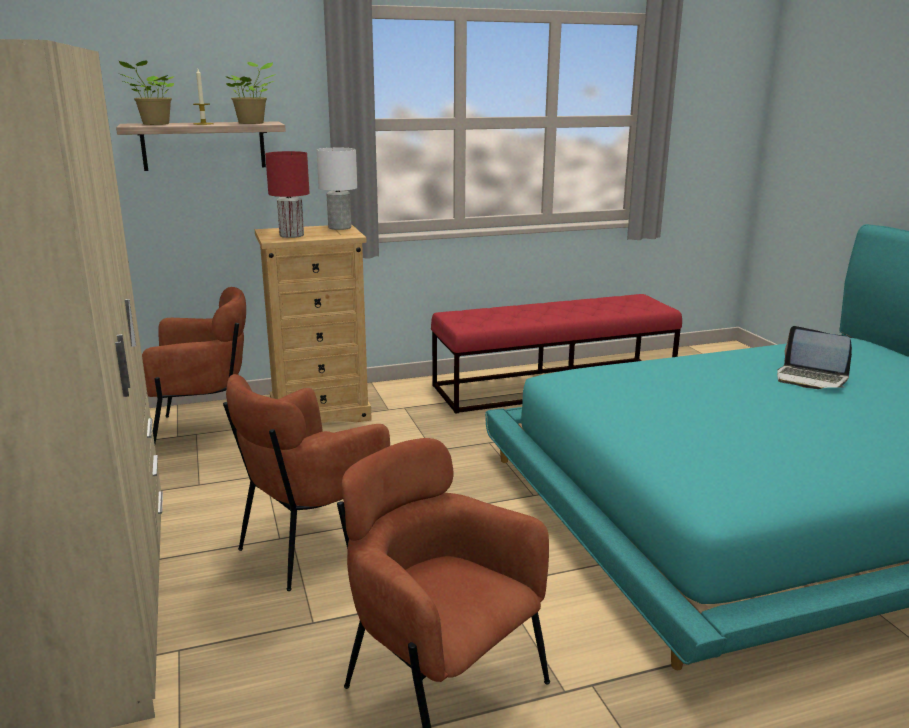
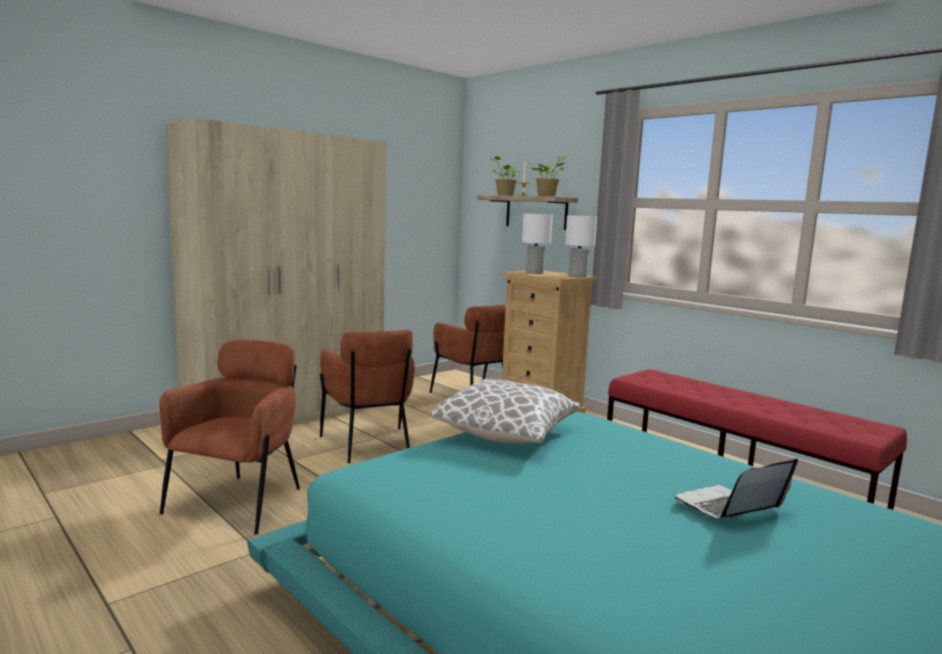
camera: 65 degrees right, 10 degrees down
(291, 235) = (534, 272): red table lamp -> white table lamp
(313, 546) = (369, 445): brown armchair -> brown armchair turned 135 degrees counterclockwise
(635, 411) = (507, 434): none -> pillow
(810, 379) = (728, 508): laptop -> laptop turned 45 degrees clockwise

